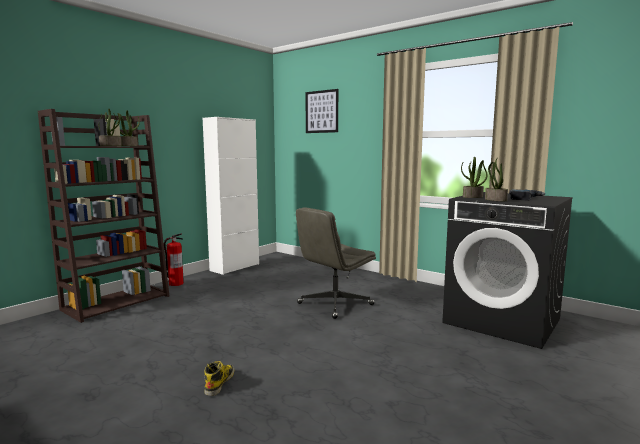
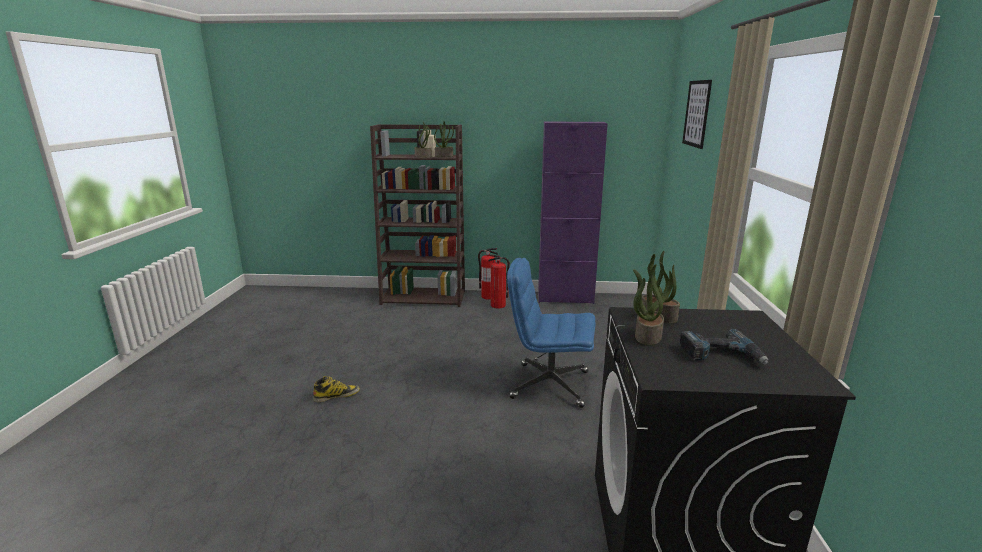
camera: 55 degrees right, 10 degrees up
(198, 285) = (498, 305): none -> fire extinguisher
(235, 267) = (565, 298): white cabinet -> purple cabinet
(334, 304) = (549, 384): grey office chair -> blue office chair

